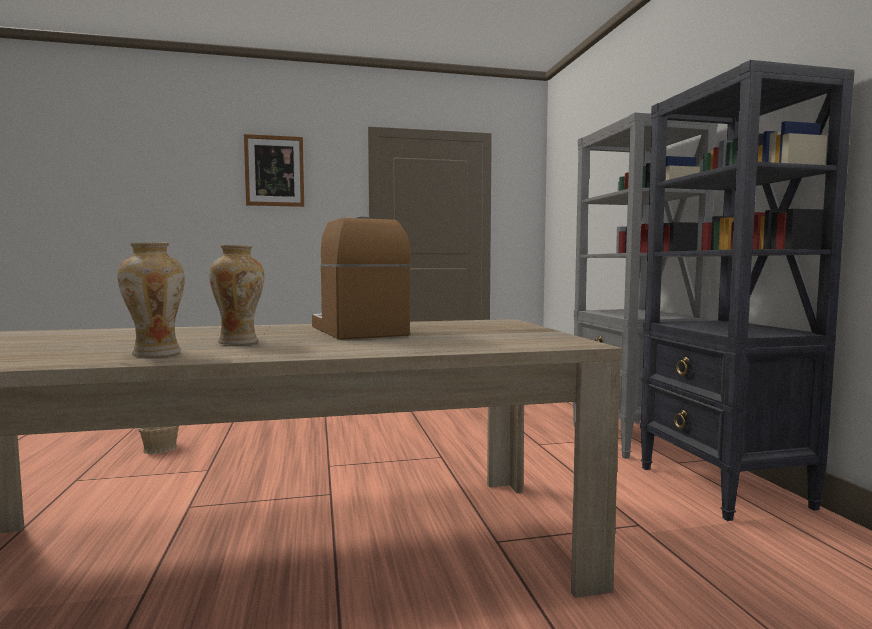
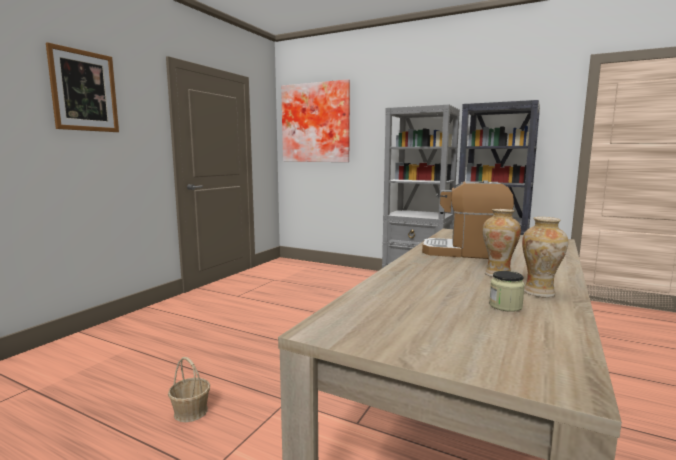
camera: 50 degrees left, 5 degrees up
(82, 350) = (505, 306): none -> jar
(573, 180) = (316, 123): none -> picture

